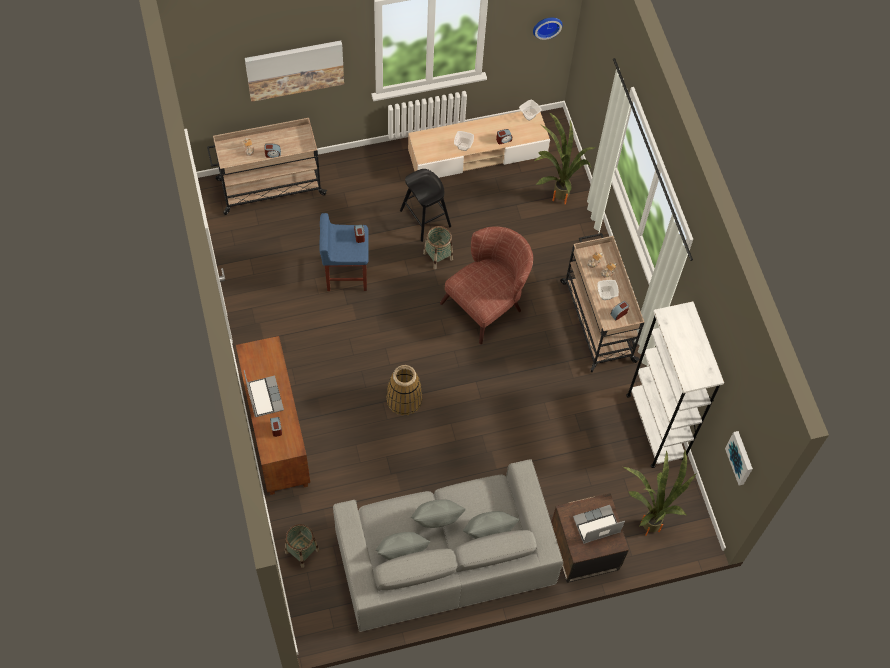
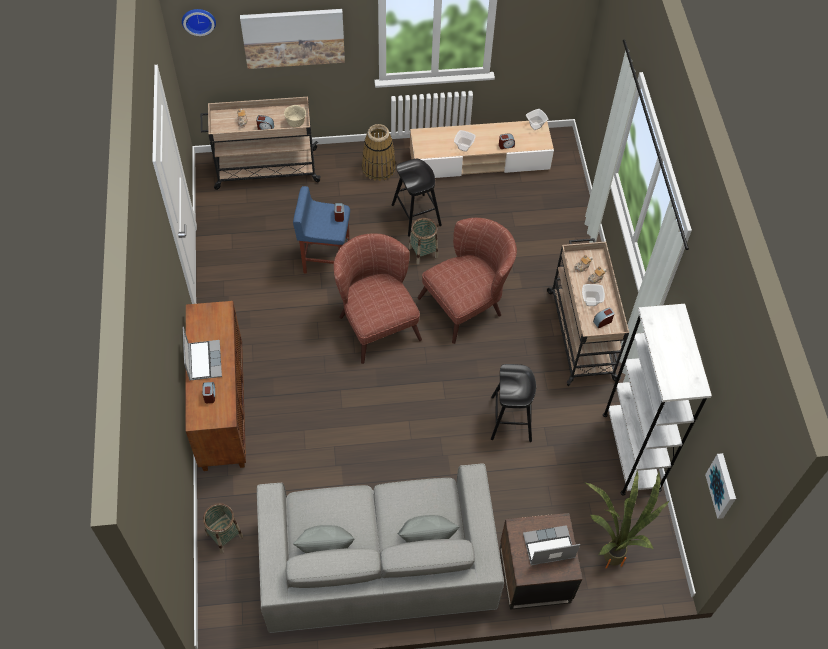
camera: 10 degrees right, 5 degrees down
(301, 145) = (296, 123): none -> beige bowl
(404, 331) = (376, 321): none -> brown armchair
(404, 399) = (363, 389): basket -> basket (379, 168)
(436, 520) = (370, 518): grey pillow -> none
(544, 409) = (511, 418): none -> black stool
(546, 26) = (560, 24): wall clock -> wall clock (198, 20)
(555, 194) = (554, 206): potted plant -> none

